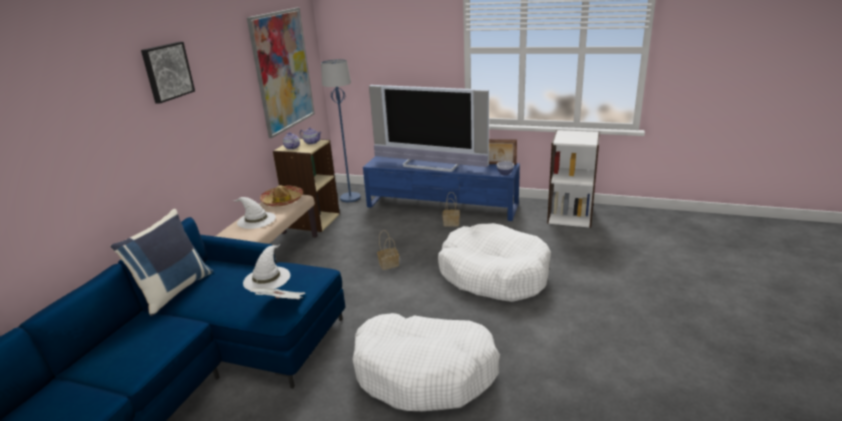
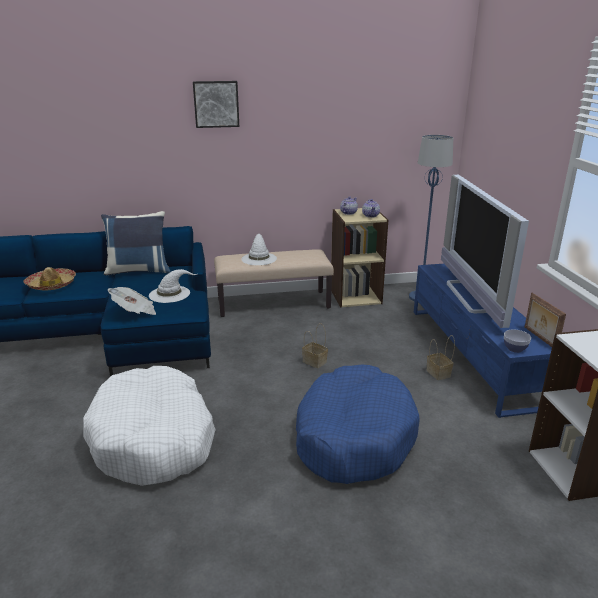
camera: 60 degrees right, 0 degrees up
(282, 201) = (302, 256): hat -> hat (51, 285)
(283, 71) = (382, 134): picture -> none
(493, 274) = (353, 436): white dog bed -> blue dog bed

